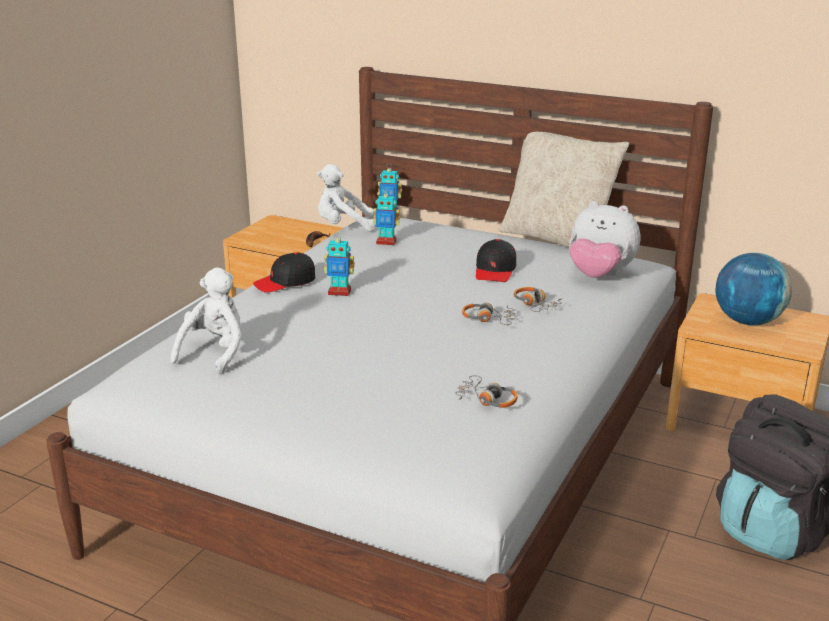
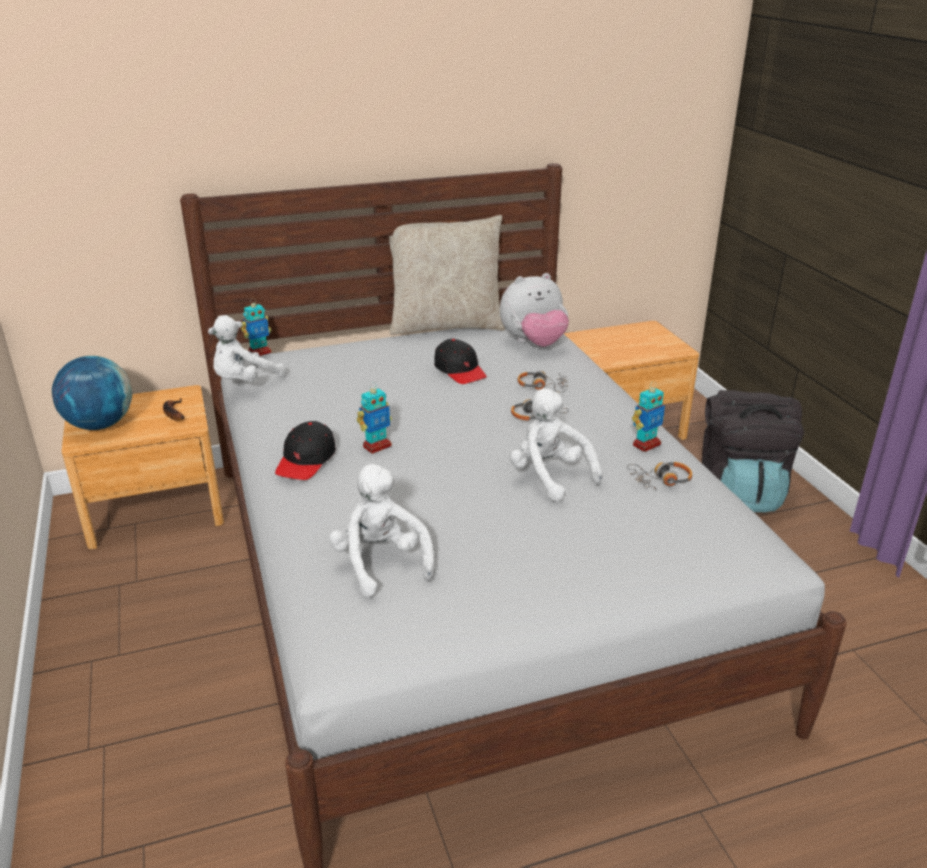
camera: 45 degrees left, 5 degrees up
(386, 242) = (319, 381): toy robot -> toy robot (646, 445)
(411, 358) = (549, 476): none -> white plush toy
(747, 321) = (620, 344): globe -> globe (100, 425)

